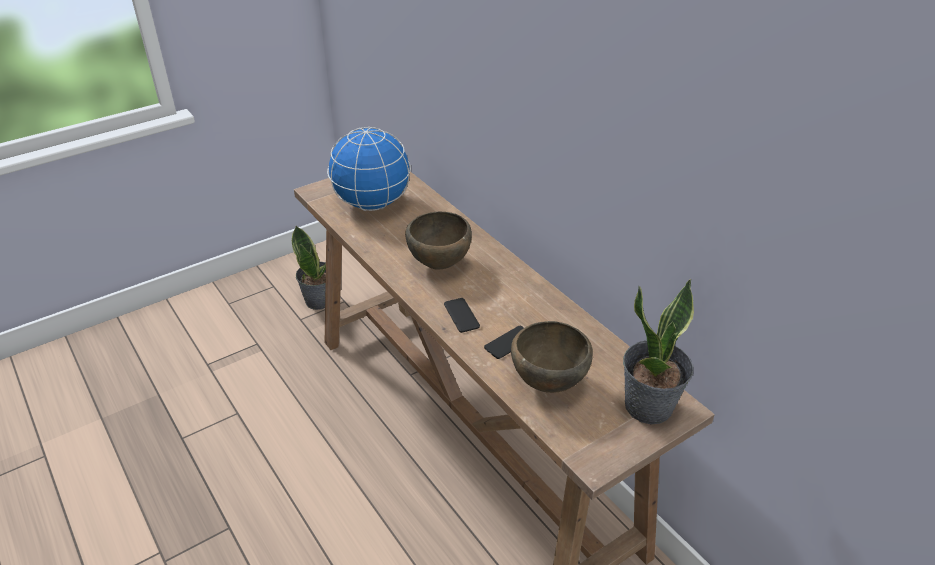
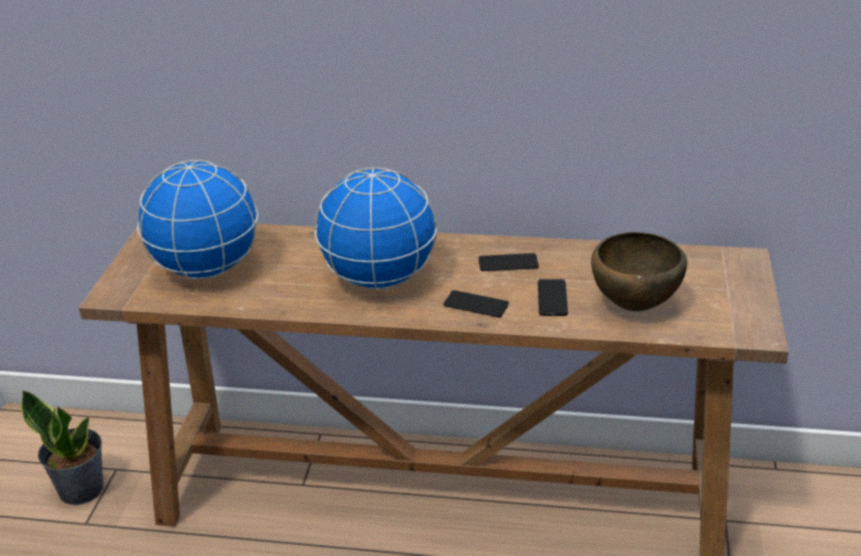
camera: 45 degrees left, 5 degrees down
(440, 265) = (380, 279): brown bowl -> globe
(522, 303) = (508, 263): none -> phone
(649, 407) = (724, 272): potted plant -> none

